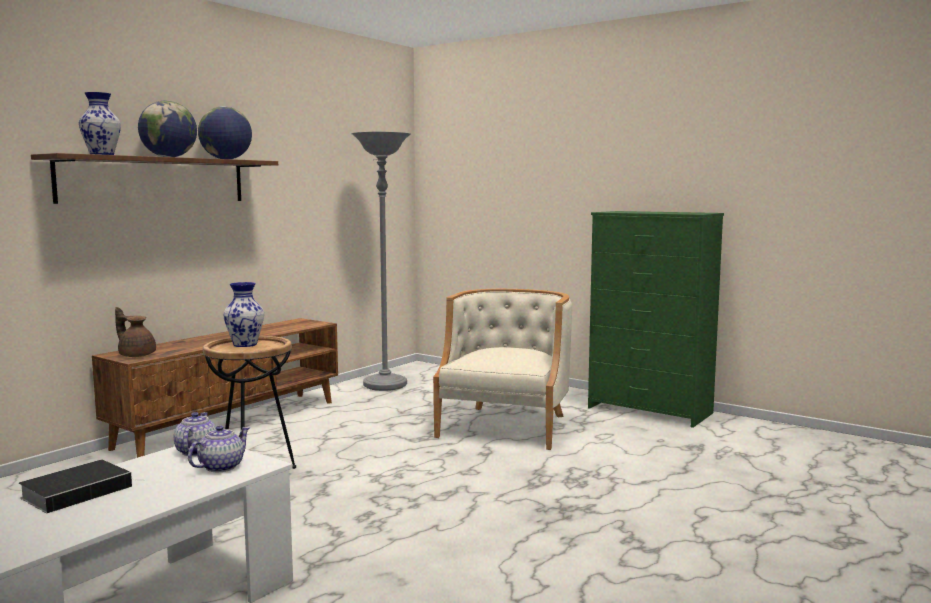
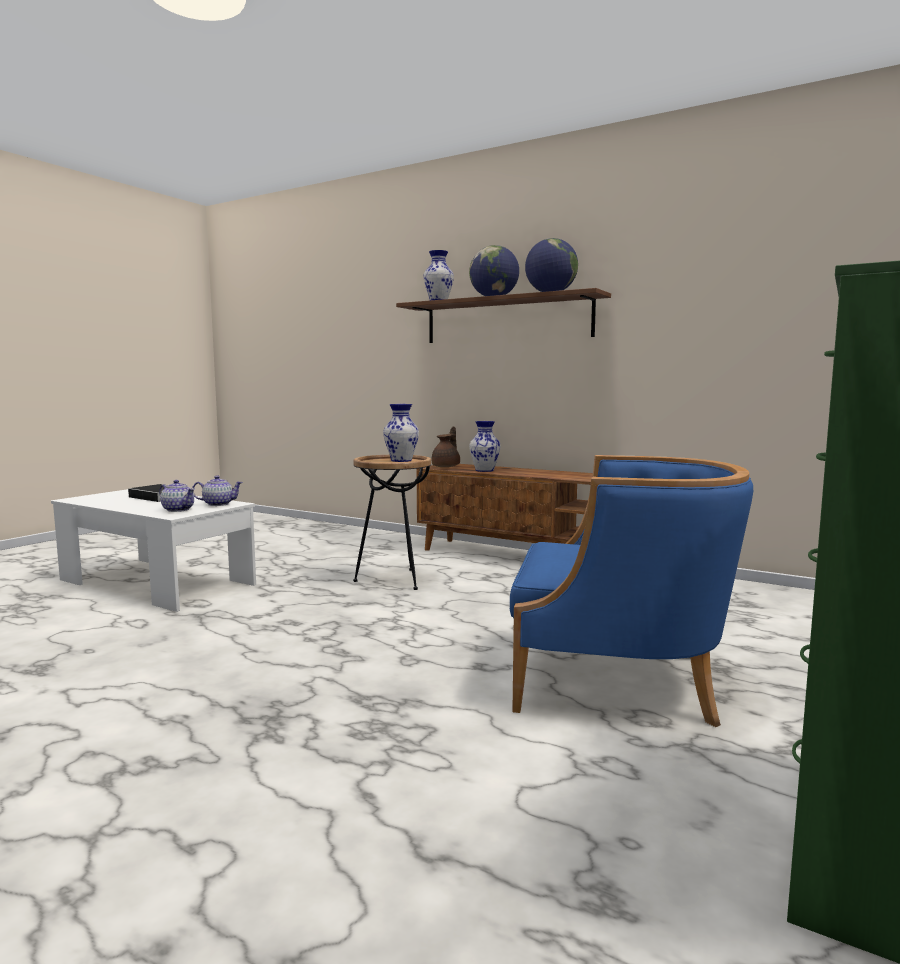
camera: 85 degrees right, 0 degrees up
(190, 347) = (484, 470): none -> vase
(385, 385) = (746, 598): grey floor lamp -> none
(507, 425) = (618, 678): beige armchair -> blue armchair

